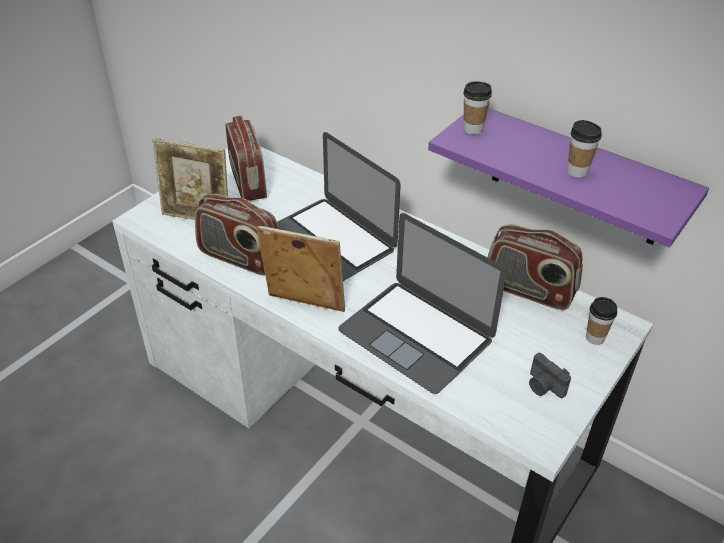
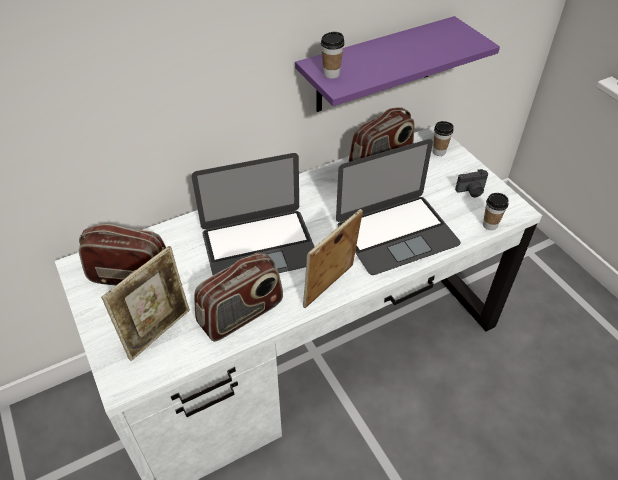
camera: 65 degrees left, 5 degrees up
(577, 171) = (412, 52): cup -> cup (490, 225)

